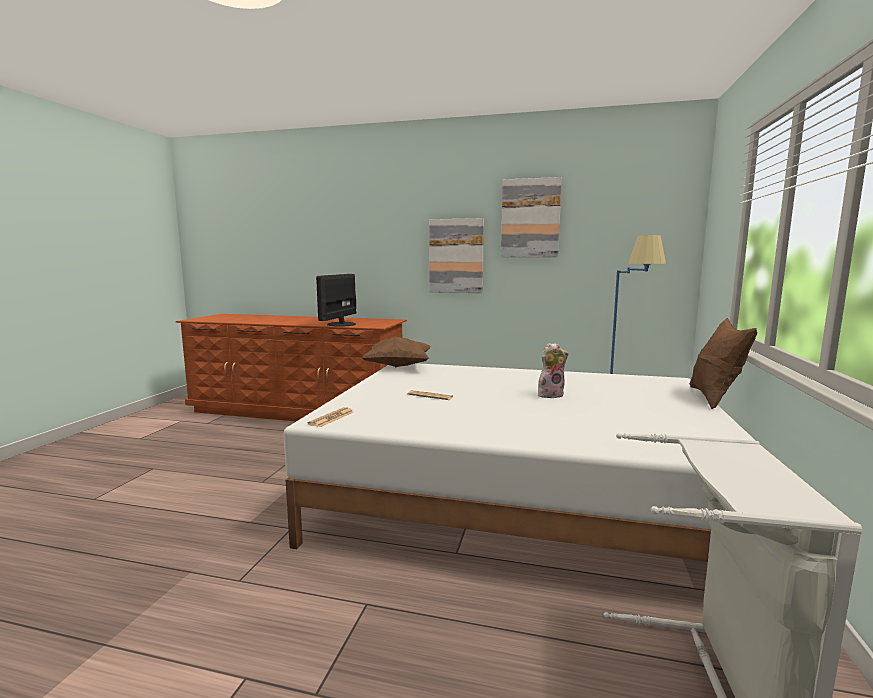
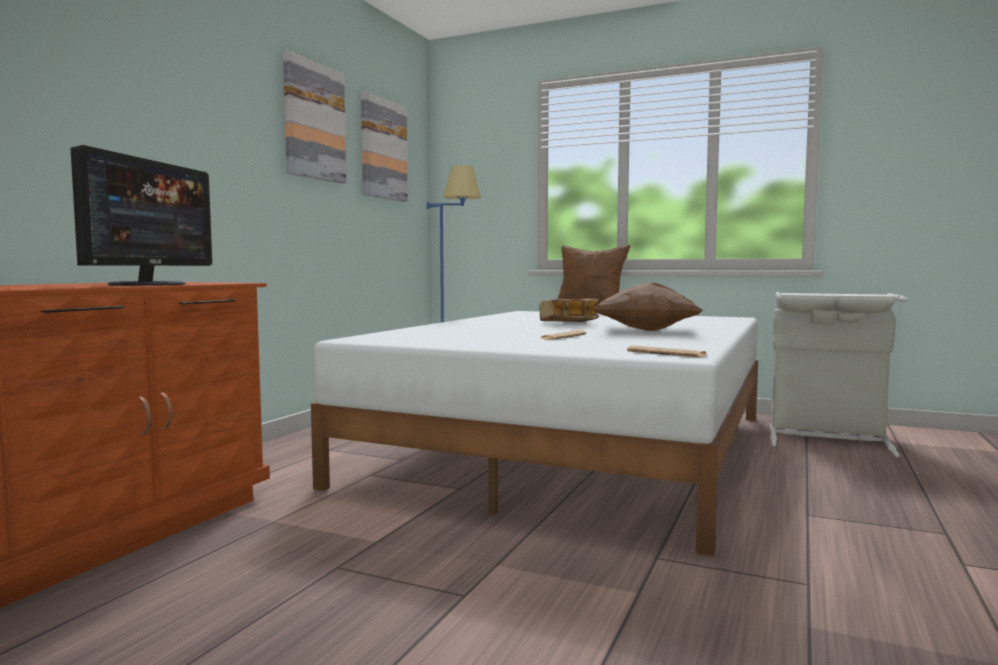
camera: 80 degrees left, 5 degrees down
(340, 324) = (149, 284): monitor -> monitor turned 105 degrees counterclockwise
(398, 366) = (365, 339): brown pillow -> brown pillow (646, 330)
(456, 256) = (229, 161): picture -> picture (383, 149)
(550, 395) = (568, 323): plush toy -> book

